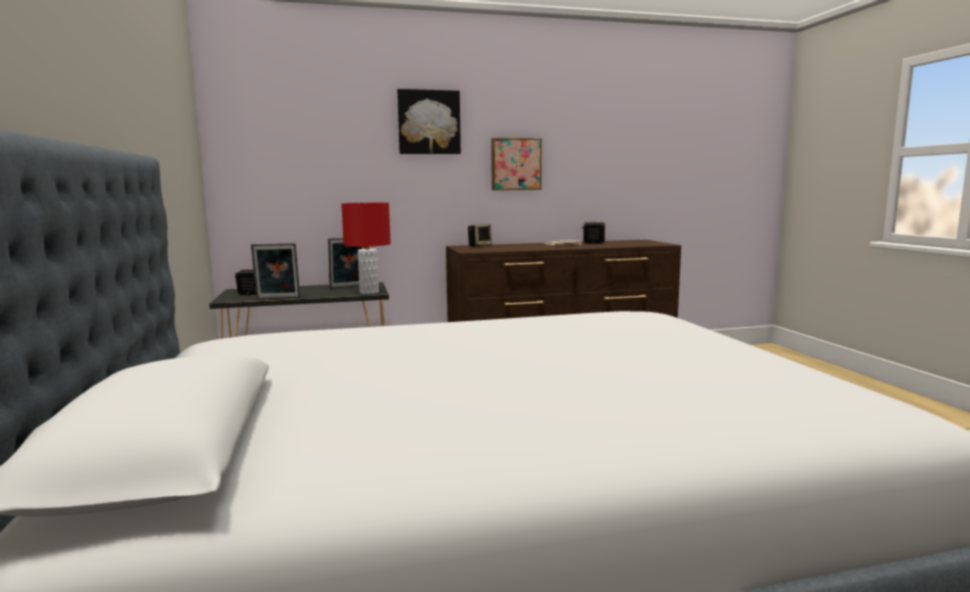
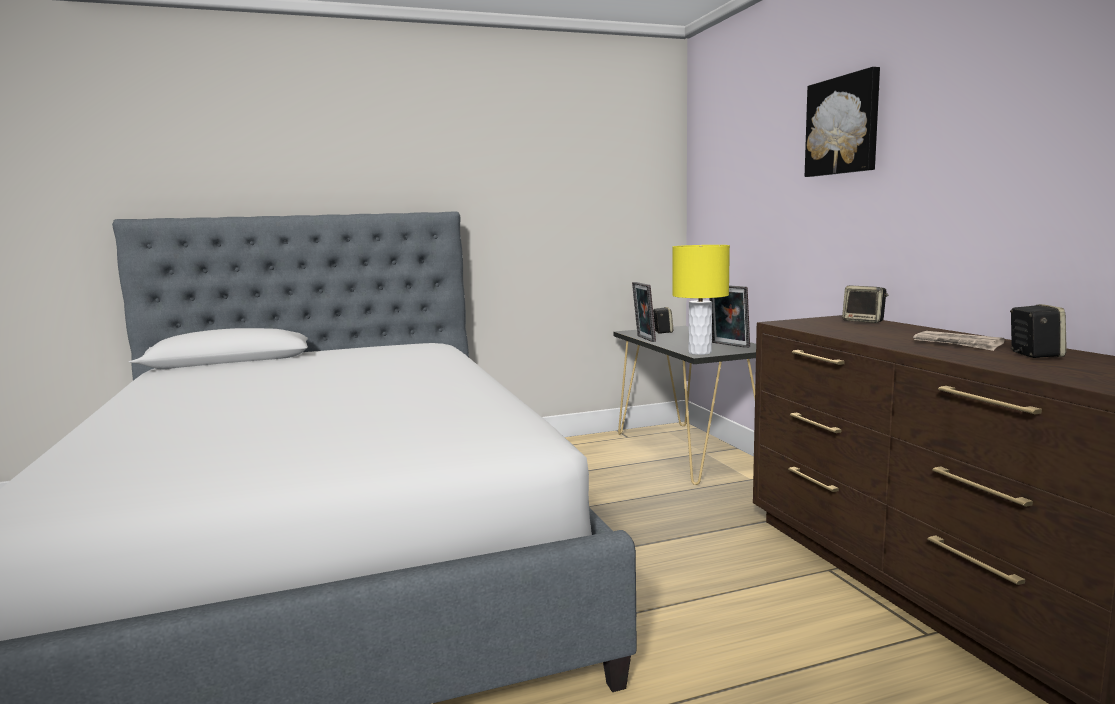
camera: 85 degrees right, 0 degrees up
(369, 292) = (699, 352): red table lamp -> yellow table lamp
(515, 164) = (956, 179): picture -> none

